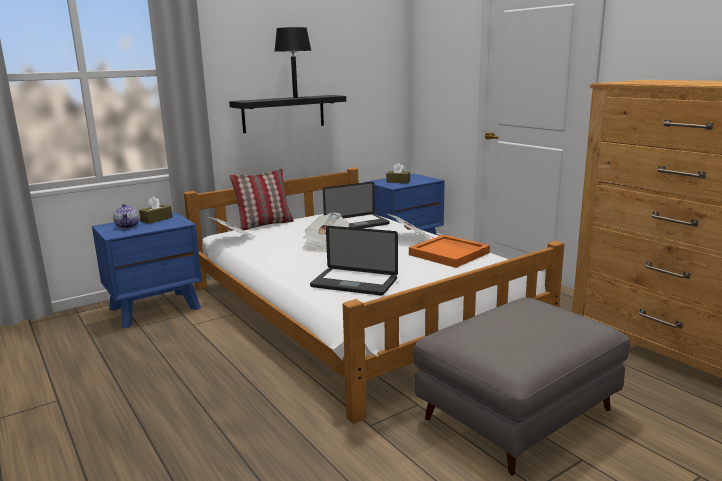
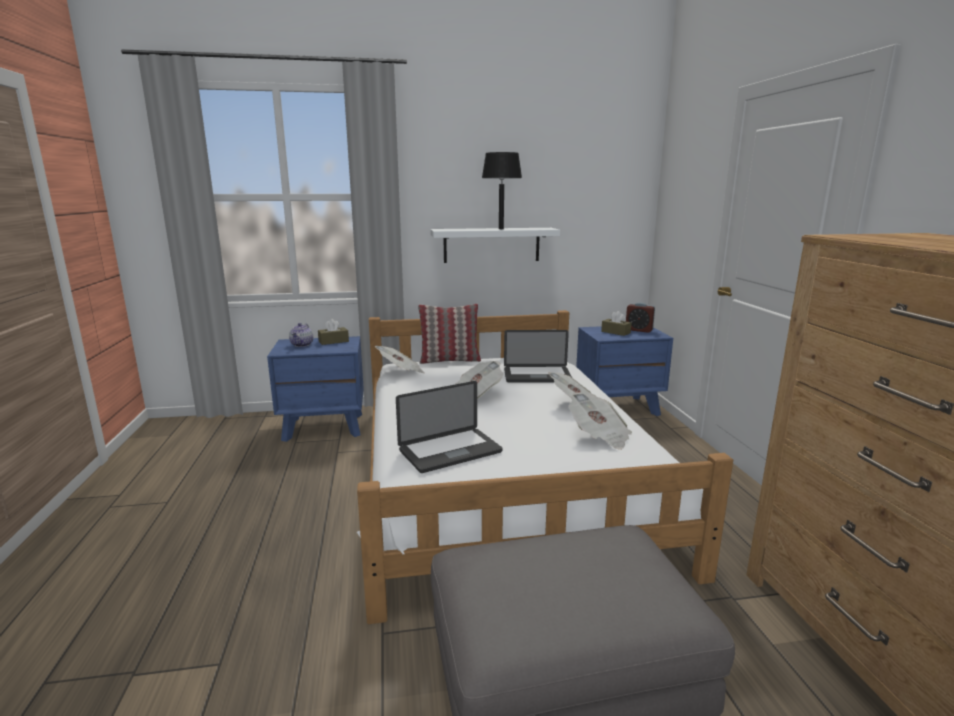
camera: 25 degrees right, 0 degrees up
(283, 113) = (491, 245): black shelf -> white shelf
(354, 283) = (450, 451): laptop -> laptop turned 75 degrees counterclockwise
(413, 178) = (638, 330): none -> alarm clock
(450, 254) = (599, 436): orange tray -> newspaper

